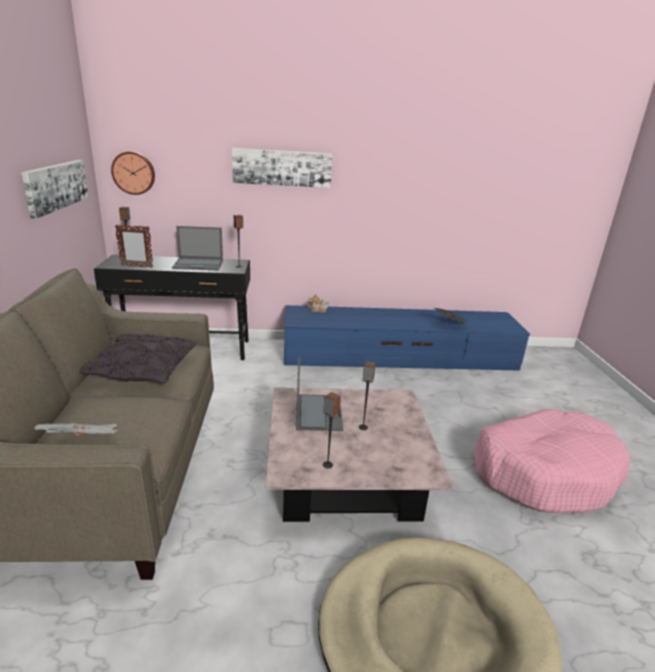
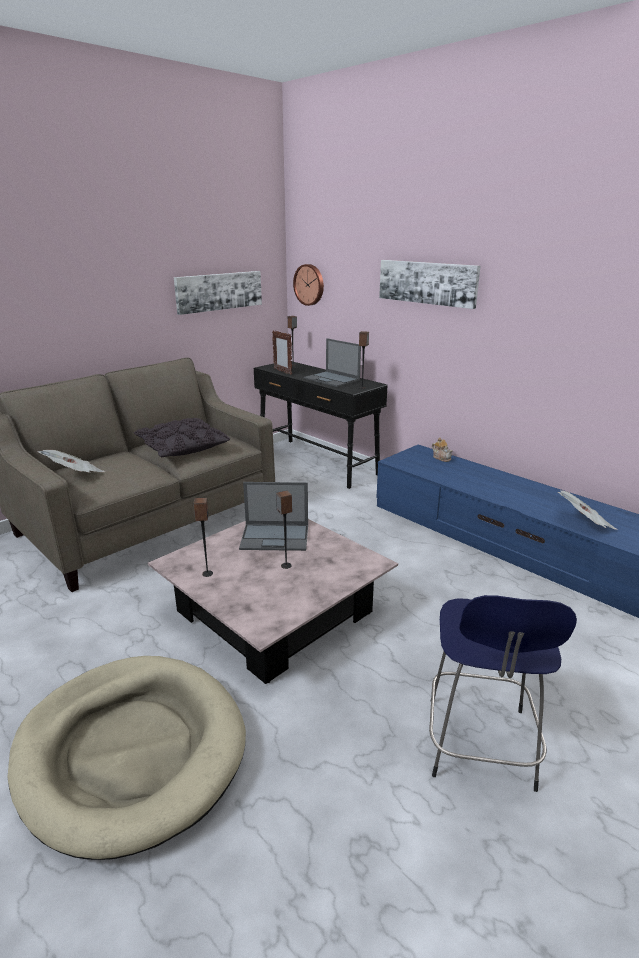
camera: 50 degrees right, 0 degrees up
(318, 412) = (276, 537): laptop -> laptop turned 45 degrees clockwise
(544, 472) = (479, 746): pink dog bed -> blue stool

